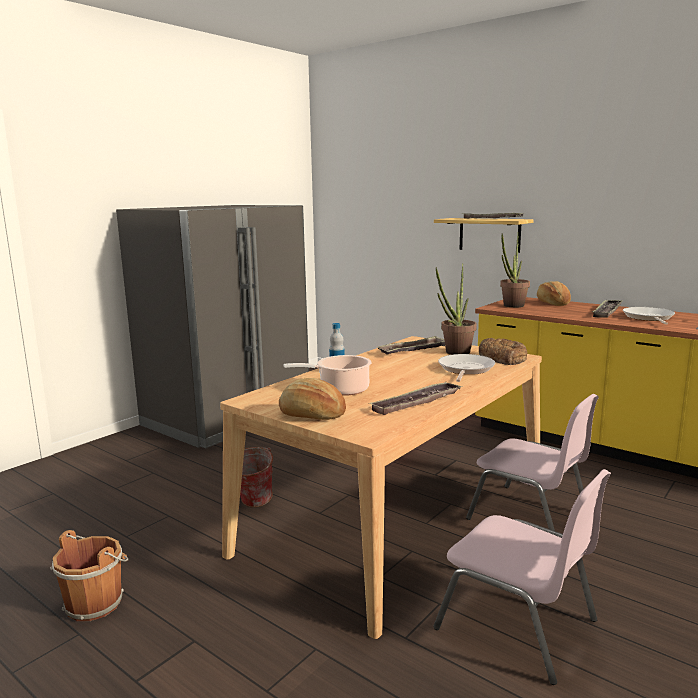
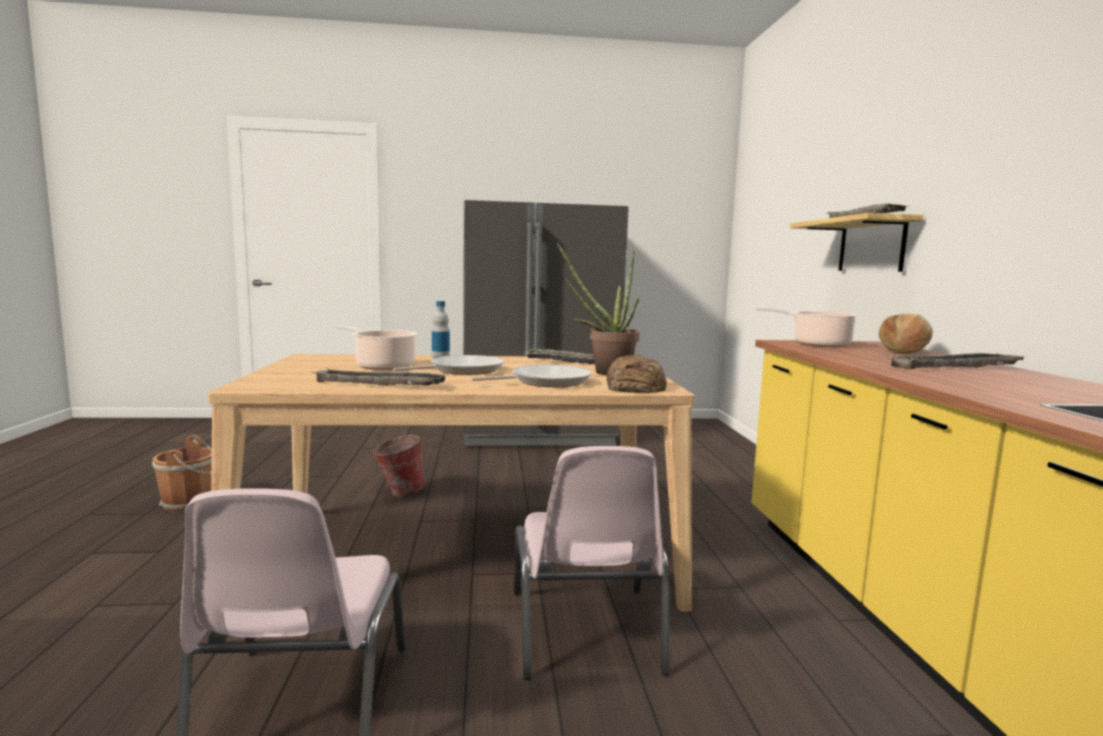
camera: 45 degrees right, 5 degrees down
(311, 415) = (289, 370): bread -> none
(511, 306) = (817, 344): potted plant -> cooking pot
(648, 318) = (1002, 382): frying pan -> frying pan (462, 370)

